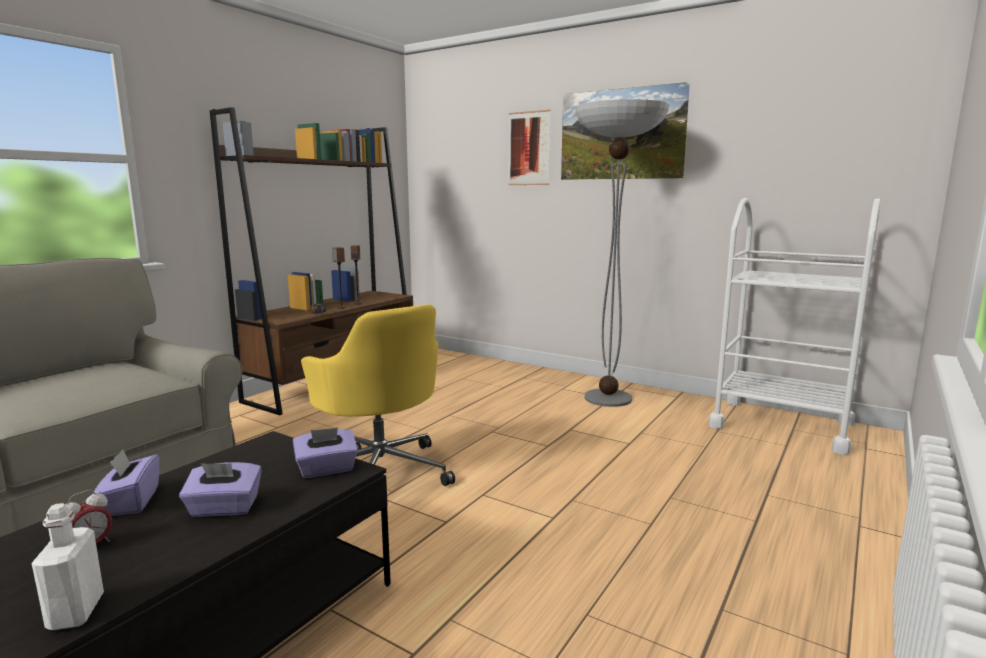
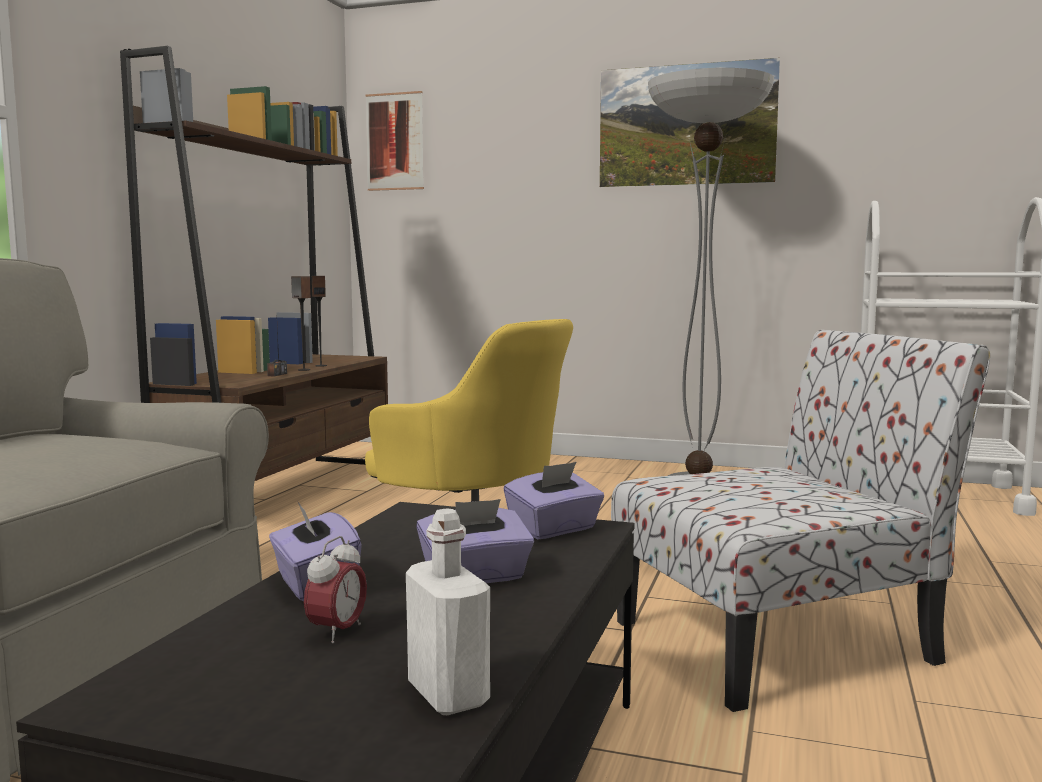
camera: 15 degrees left, 5 degrees down
(529, 148) = (549, 144): picture -> picture (395, 141)
(538, 546) = (780, 641): none -> chair

